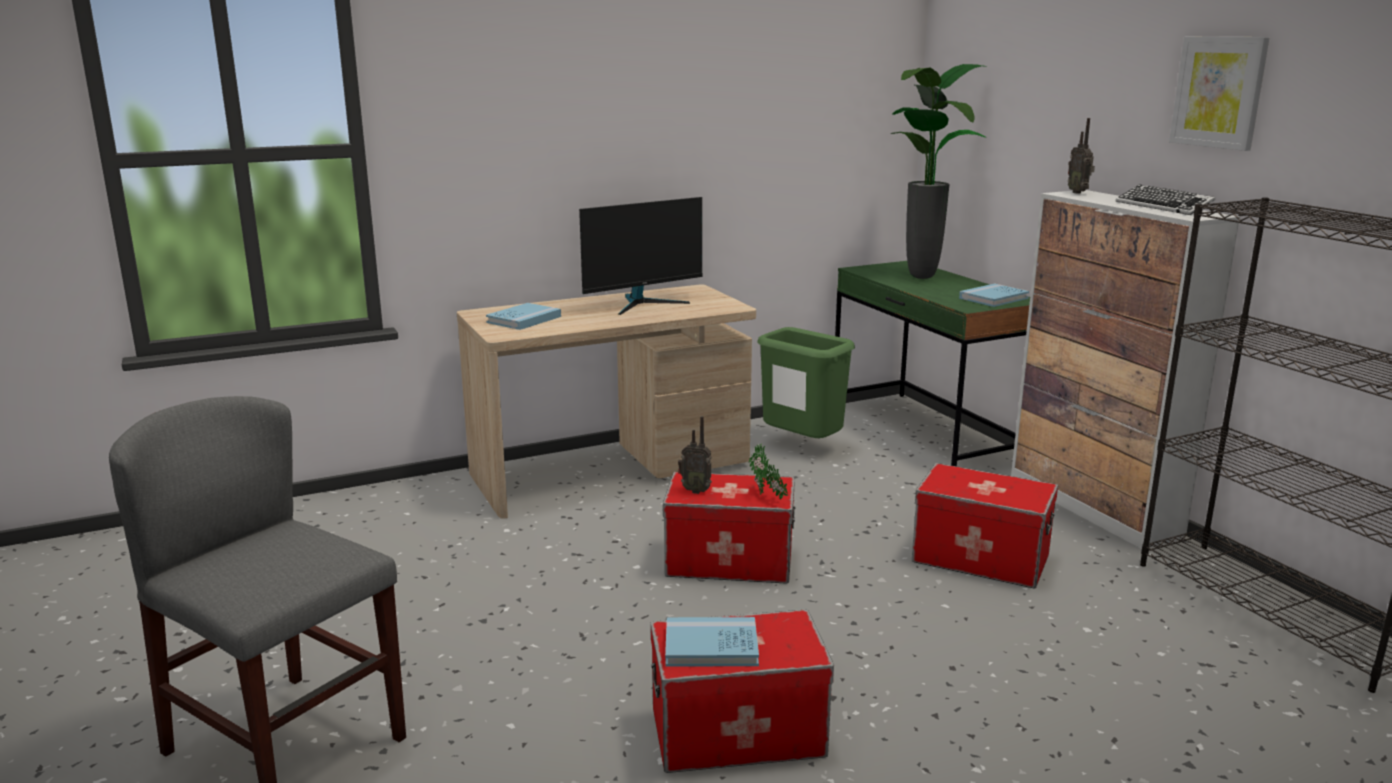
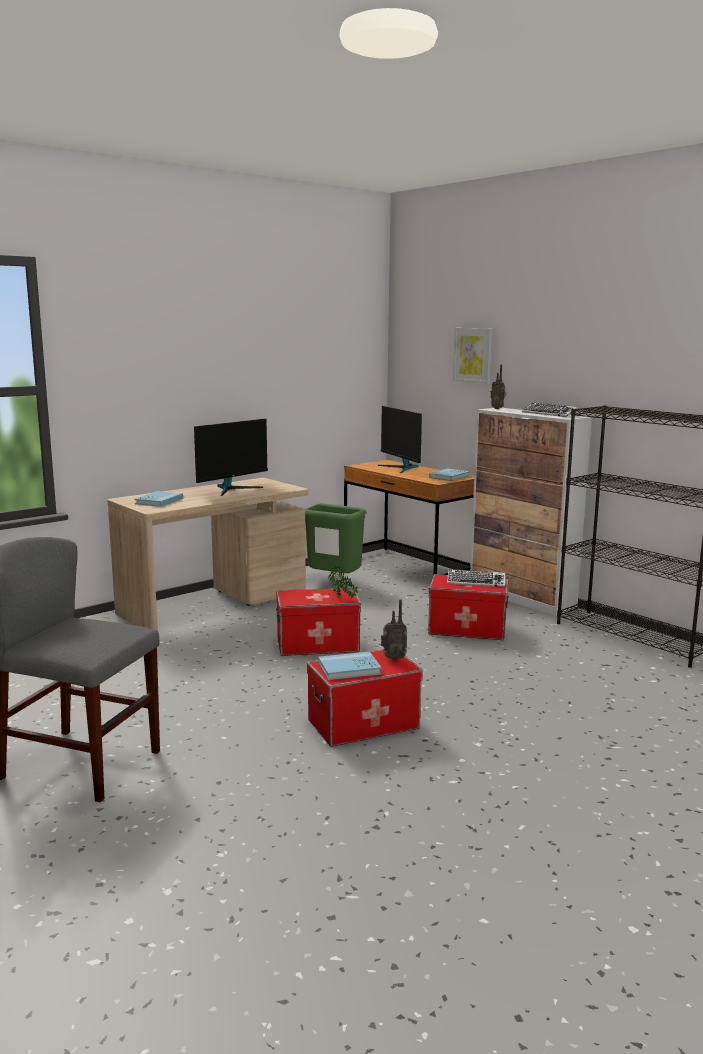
camera: 15 degrees left, 5 degrees down
(695, 490) = (296, 598): radio -> radio (393, 658)
(924, 278) = (401, 468): potted plant -> monitor
(924, 432) = (408, 568): green desk -> brown desk
(999, 486) = (476, 582): none -> keyboard
(1219, 92) = (573, 348): picture -> picture (473, 355)

